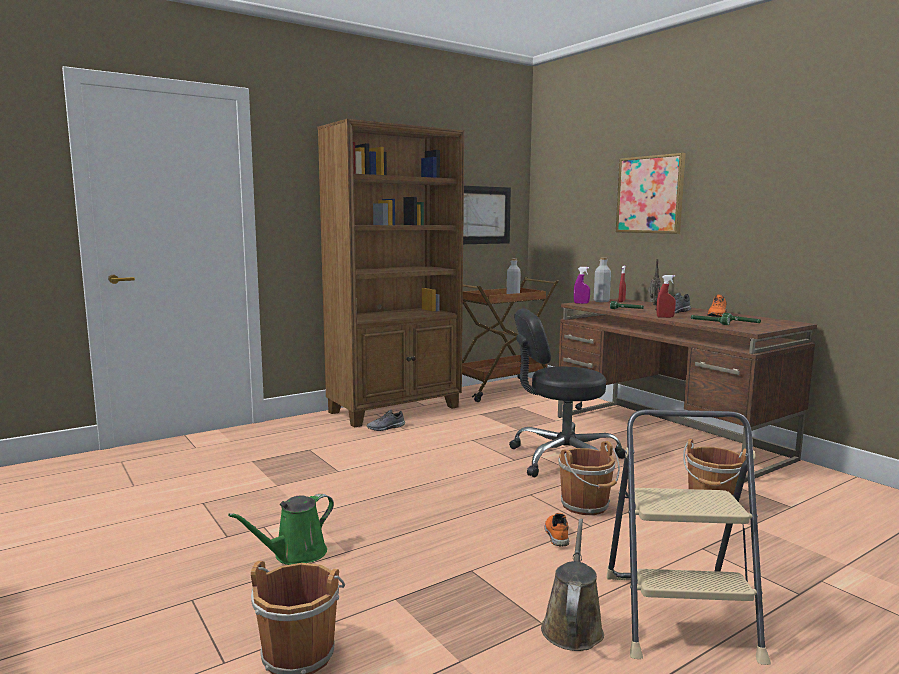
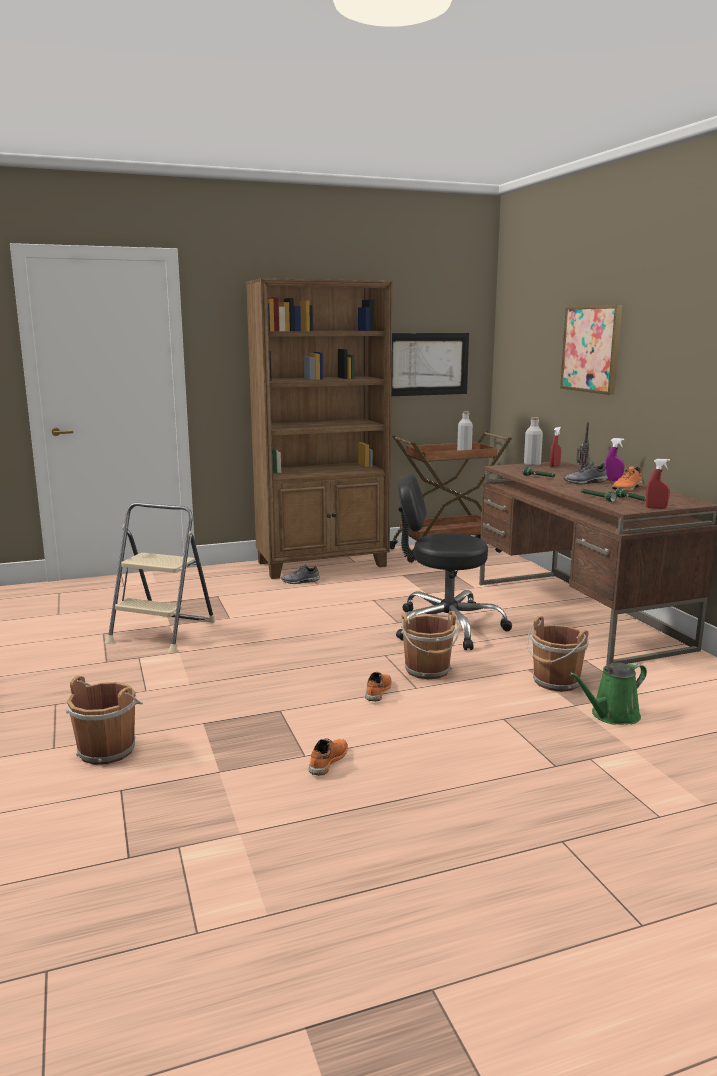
camera: 15 degrees right, 5 degrees up
(295, 554) = (149, 681): green watering can -> green watering can (611, 715)
(572, 626) = (327, 761): brown watering can -> orange shoe
(581, 303) = (505, 466): purple spray bottle -> purple spray bottle (613, 480)
(665, 317) = (563, 488): red spray bottle -> red spray bottle (656, 508)
(678, 611) = (427, 763): beige step ladder -> beige step ladder (165, 630)

